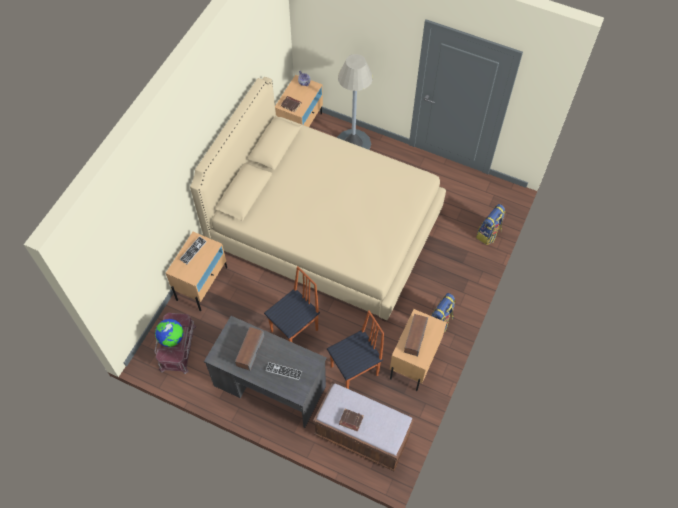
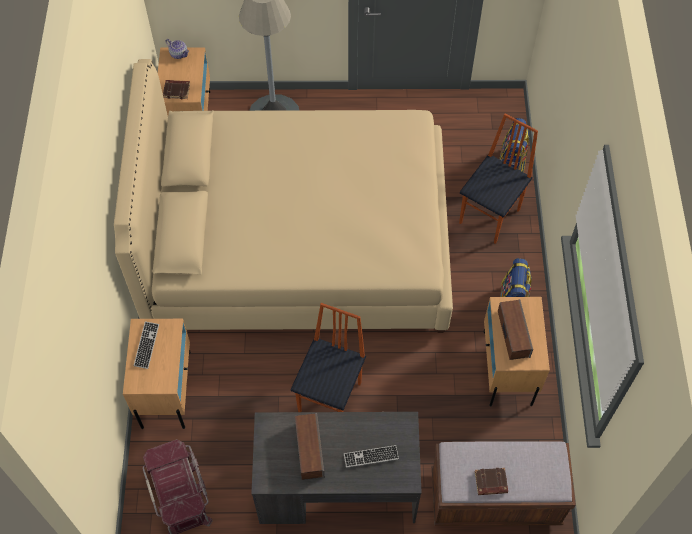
camera: 25 degrees left, 0 degrees up
(171, 338) = (172, 484): globe -> none
(355, 371) = (440, 416): chair -> chair (490, 216)

